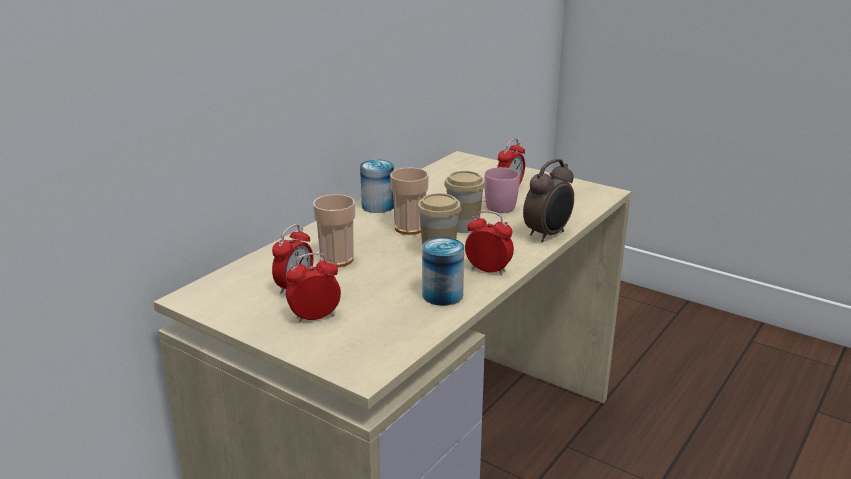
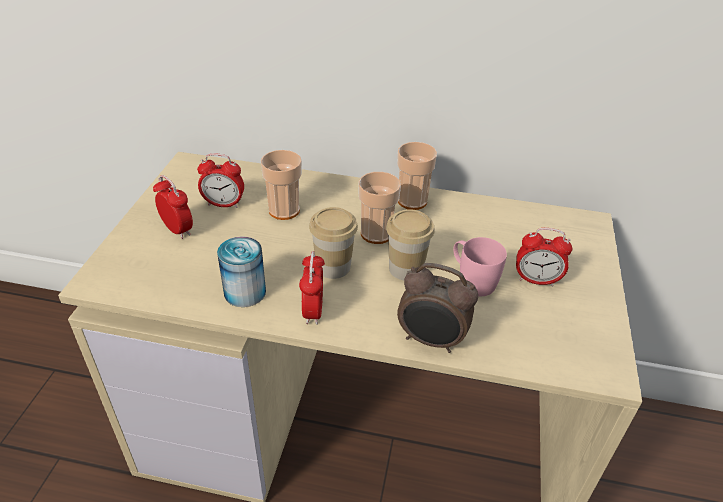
camera: 65 degrees right, 15 degrees up
(378, 206) = (412, 201): can -> cup

